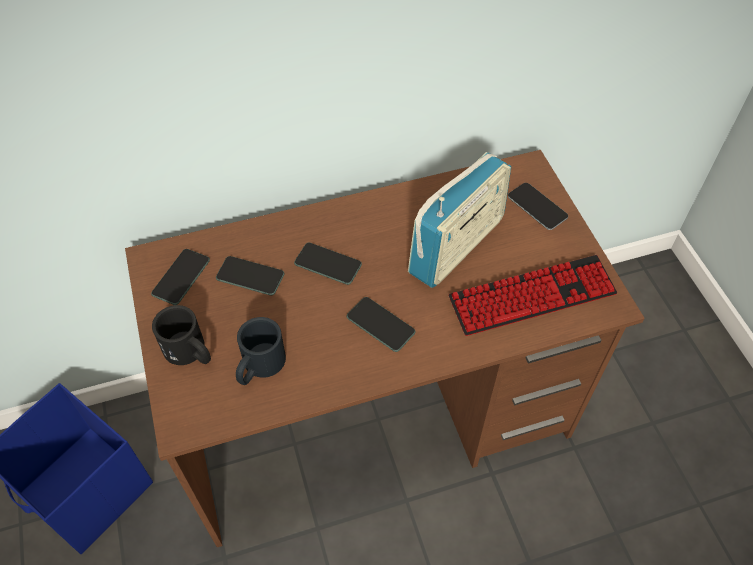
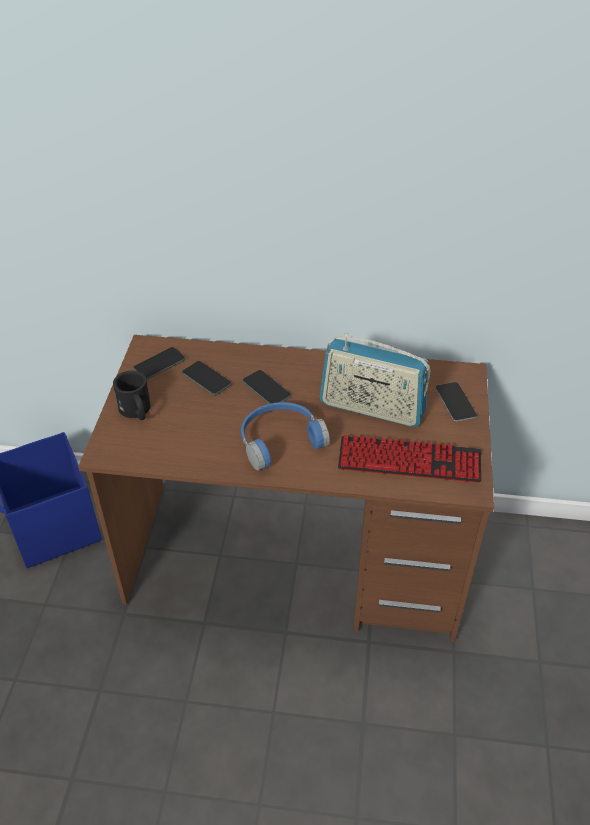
camera: 25 degrees right, 10 degrees down
(259, 367) = (177, 436): black mug -> none
(380, 324) = (279, 440): phone -> blue headphones
(456, 246) = (371, 408): radio -> radio turned 45 degrees clockwise

